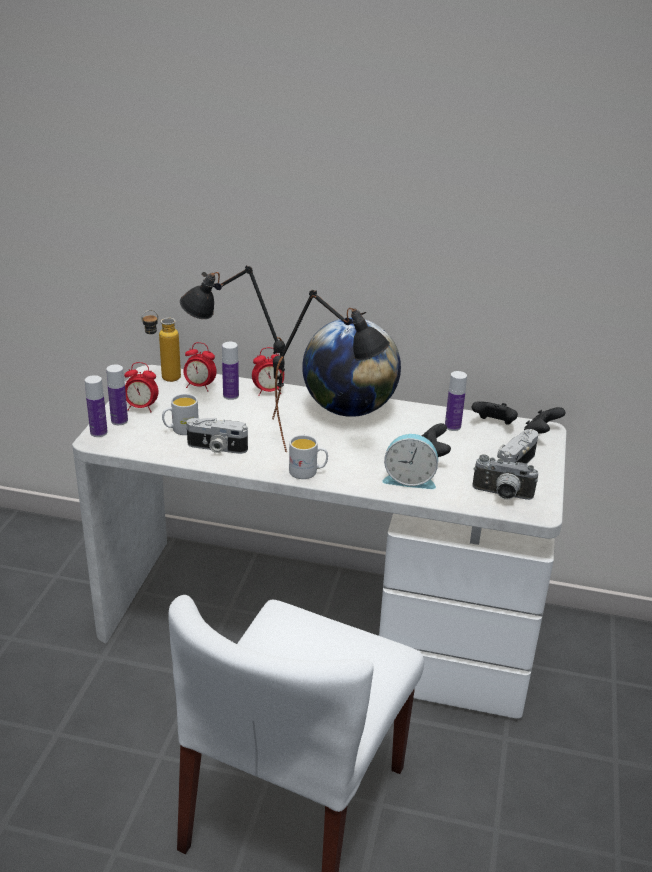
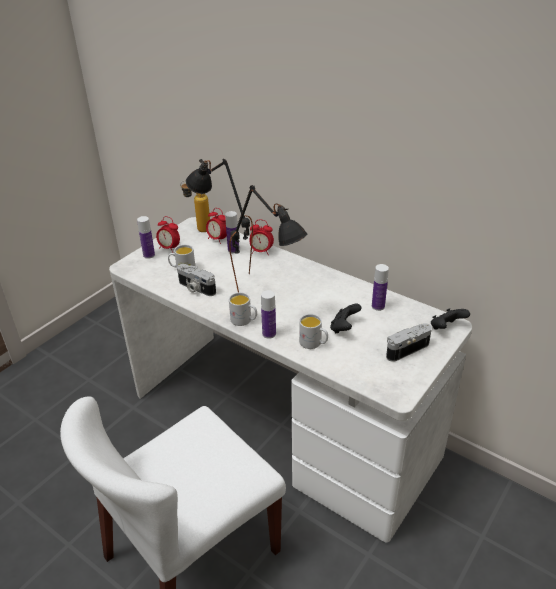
camera: 25 degrees right, 5 degrees up
(99, 432) = (130, 261): bottle -> bottle (269, 334)
(349, 409) = (308, 276): globe -> none
(409, 479) = (314, 343): alarm clock -> white mug
(493, 424) = (412, 311): black game controller -> none
(501, 495) = (376, 374): camera -> none

